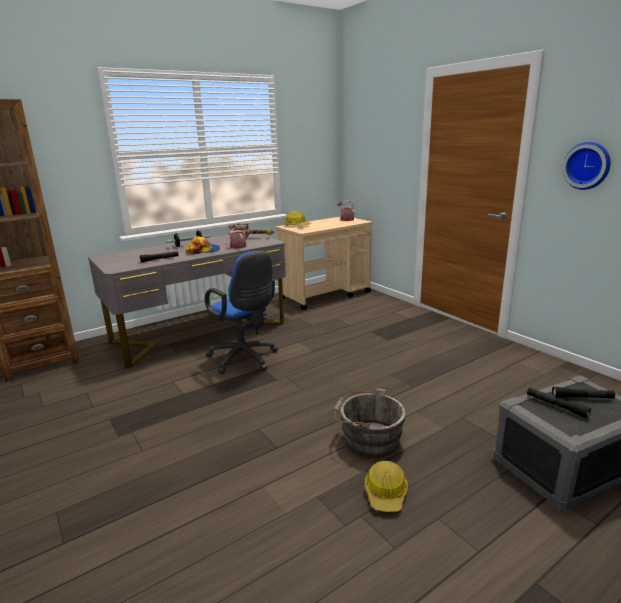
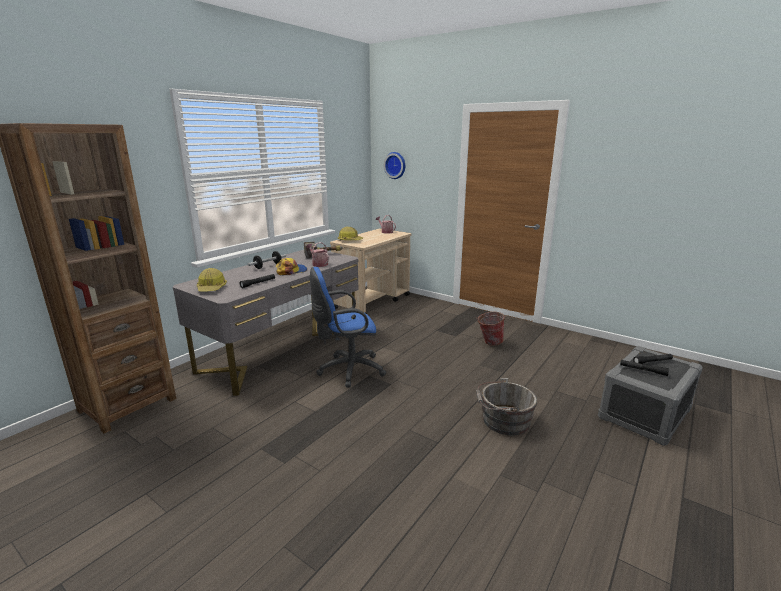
camera: 20 degrees left, 0 degrees up
(245, 360) = (347, 370): blue office chair -> blue office chair turned 135 degrees clockwise
(386, 494) = (547, 460): hard hat -> hard hat (212, 288)
(421, 352) = (489, 342): none -> bucket
(587, 165) = (606, 189): wall clock -> wall clock (395, 165)

